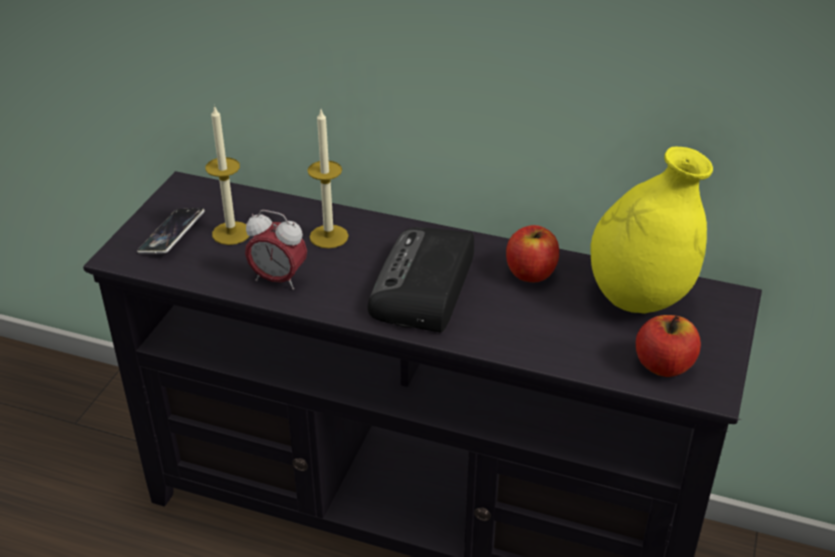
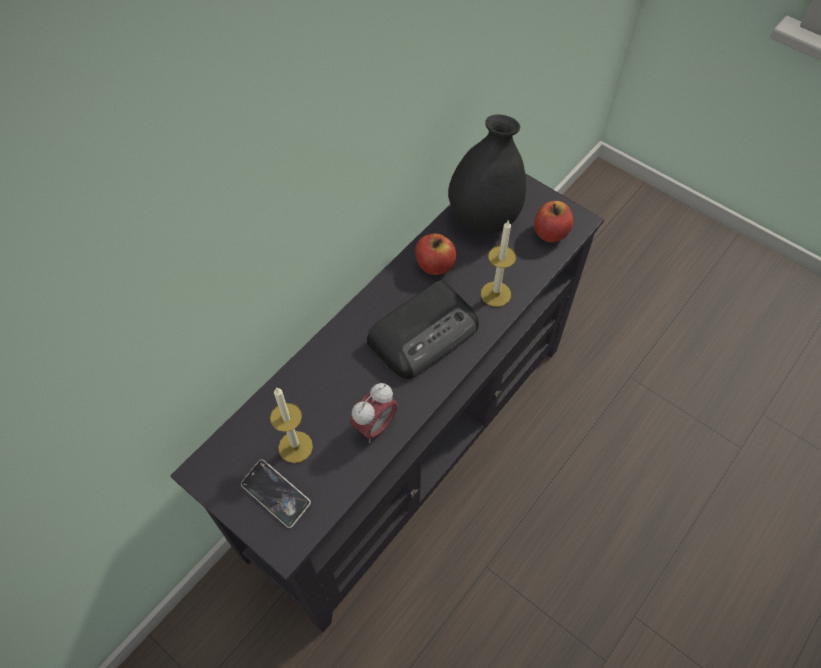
camera: 70 degrees left, 20 degrees up
(329, 236) = (334, 376): candle -> candle (495, 294)
(424, 288) = (425, 333): radio -> radio turned 75 degrees counterclockwise
(639, 298) = (484, 218): yellow vase -> black vase

